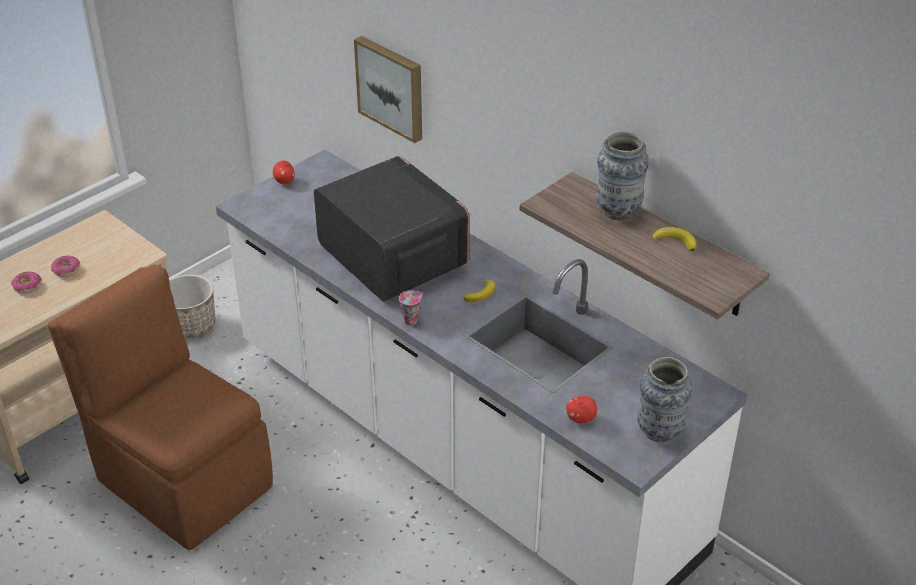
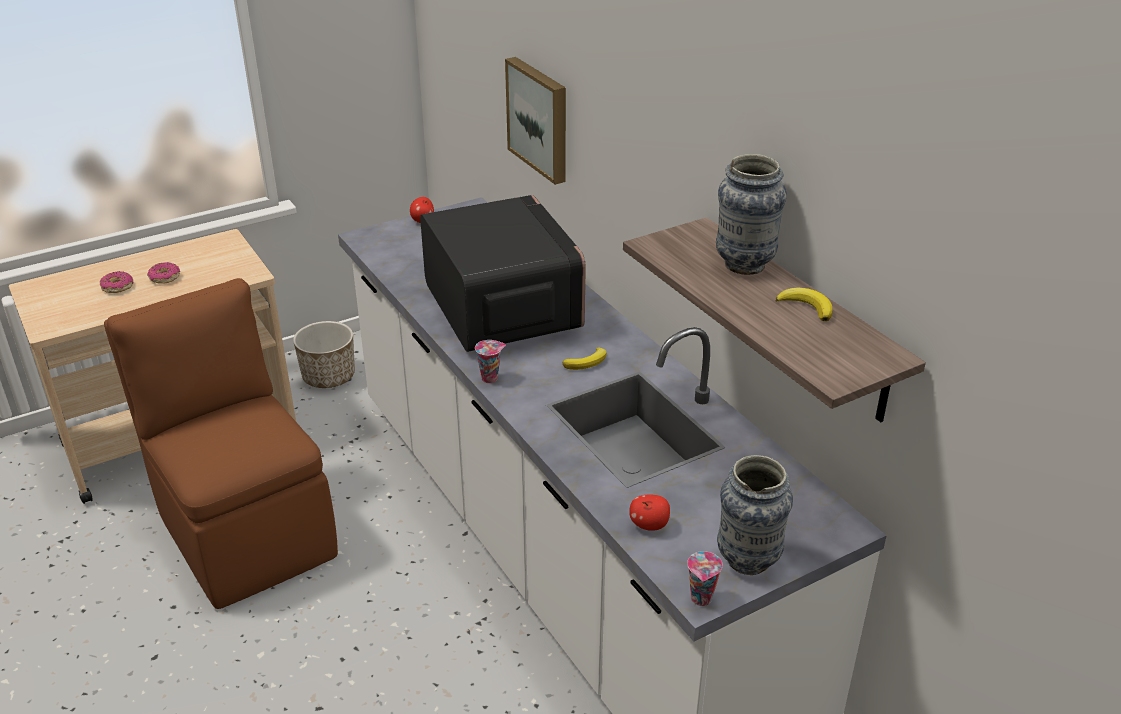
camera: 15 degrees right, 5 degrees down
(638, 466) = (702, 599): none -> cup

